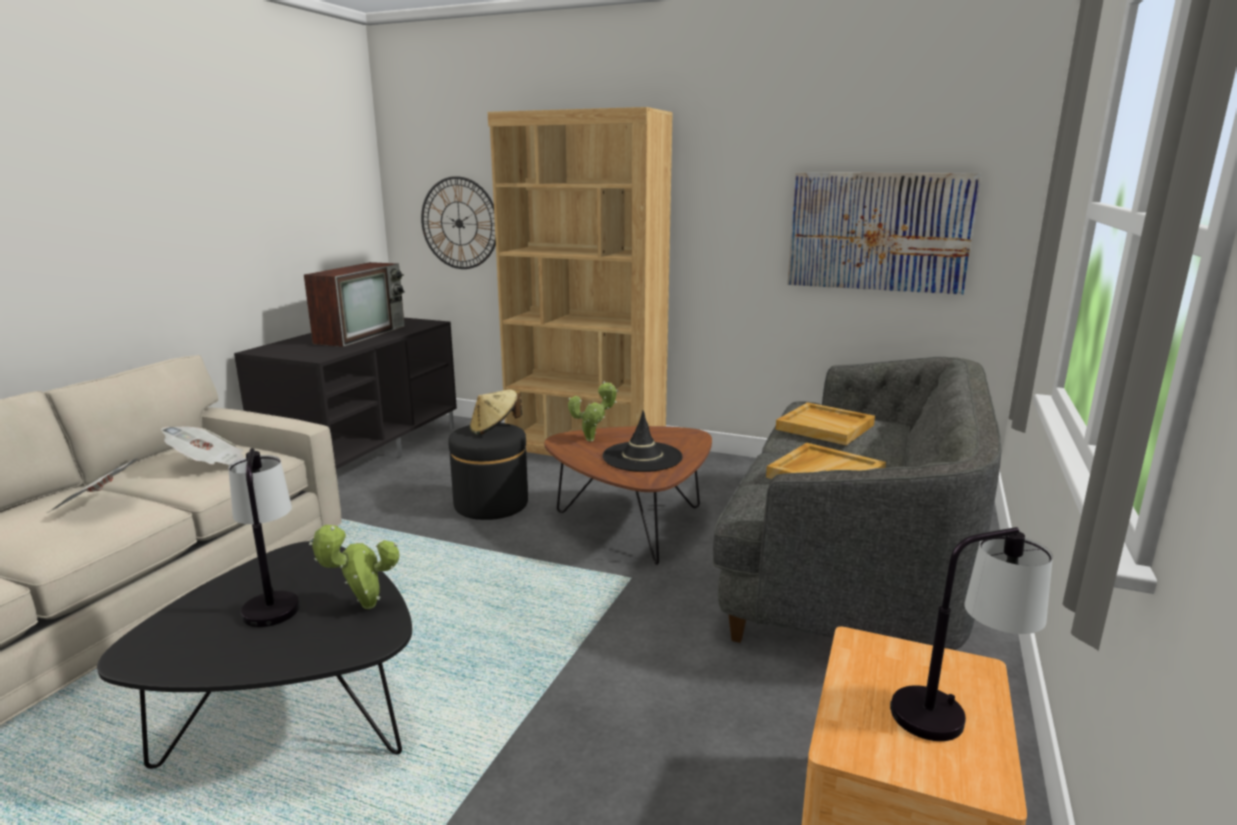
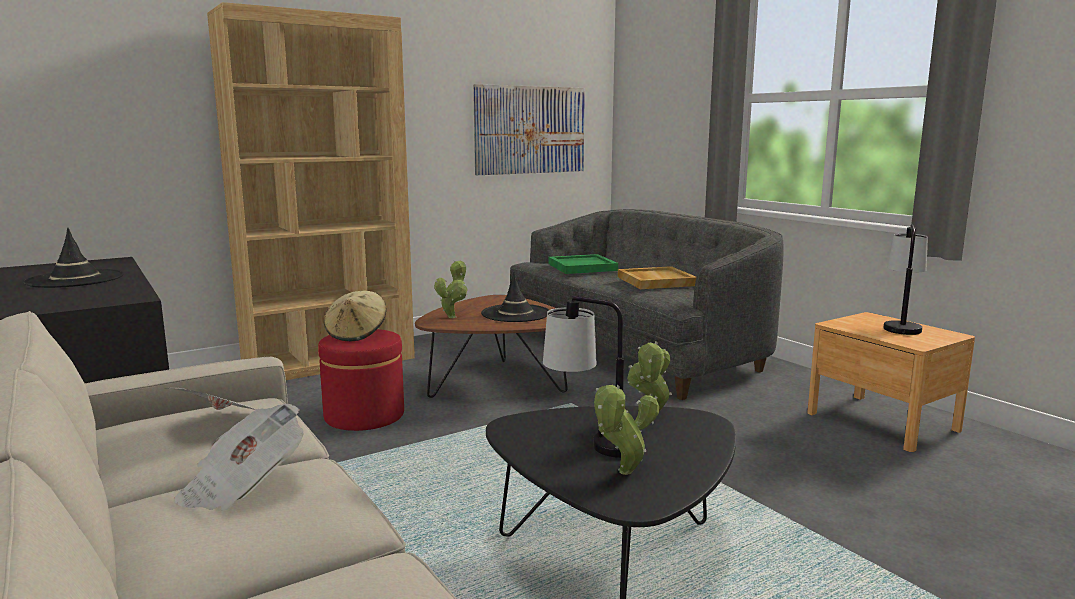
camera: 55 degrees left, 5 degrees down
(202, 631) = (622, 474): none -> potted plant
(361, 334) = (75, 279): television -> black hat
(459, 223) = (108, 136): wall clock -> none
(491, 504) = (364, 416): black ottoman -> red ottoman
(826, 427) = (582, 267): beige tray -> green tray

